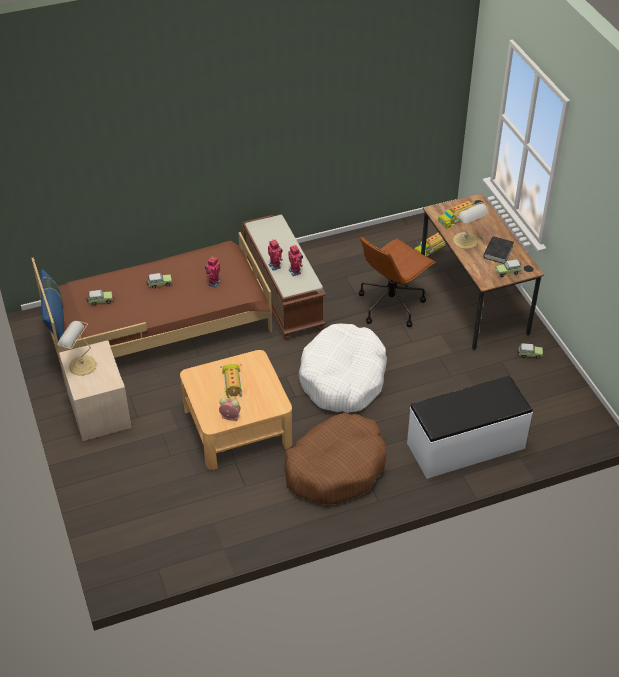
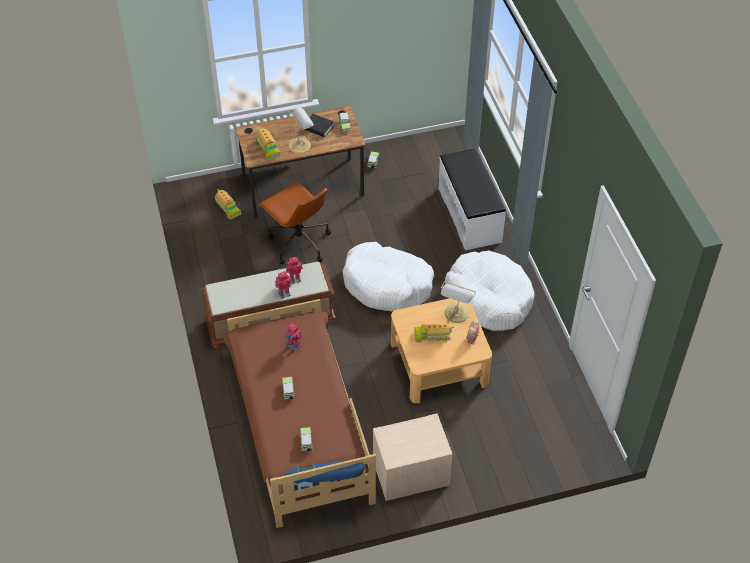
camera: 85 degrees left, 5 degrees up
(81, 365) = (406, 449): table lamp -> table lamp (456, 314)
(335, 467) = (489, 298): brown dog bed -> white dog bed

